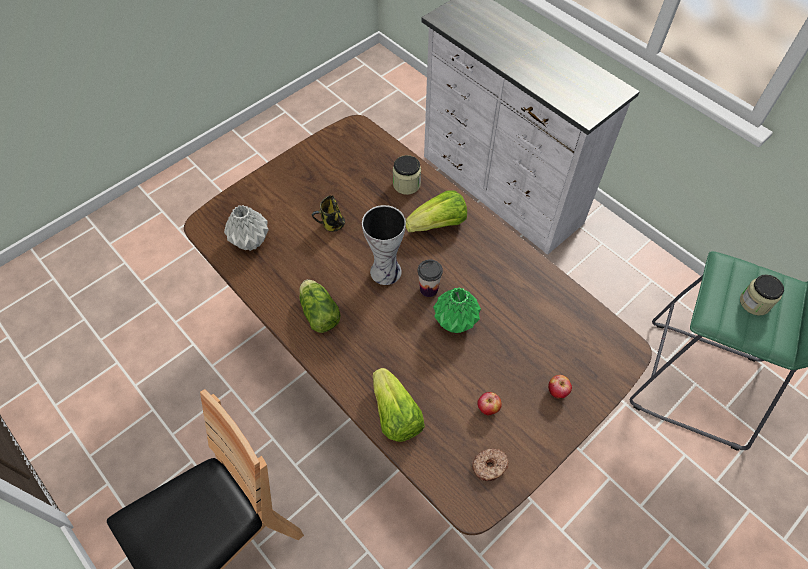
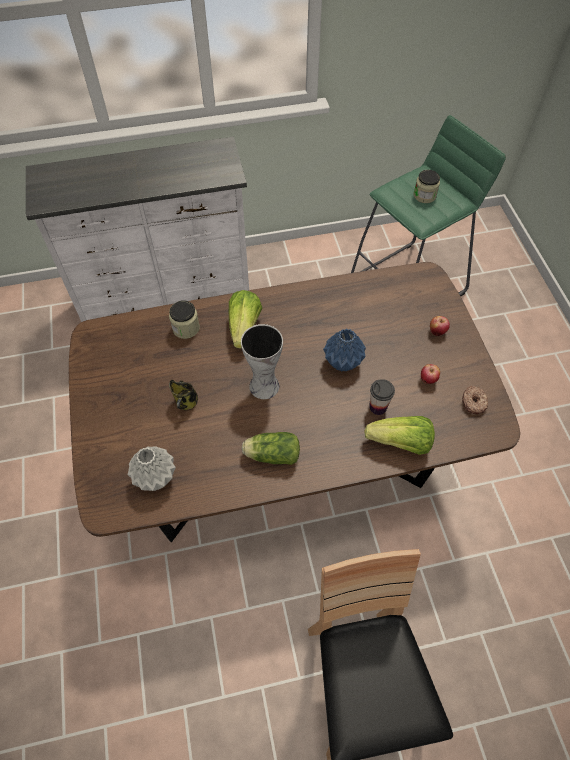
camera: 60 degrees left, 0 degrees up
(429, 289) = (301, 365): cup -> cup (378, 407)
(455, 323) = (343, 363): green vase -> blue vase

